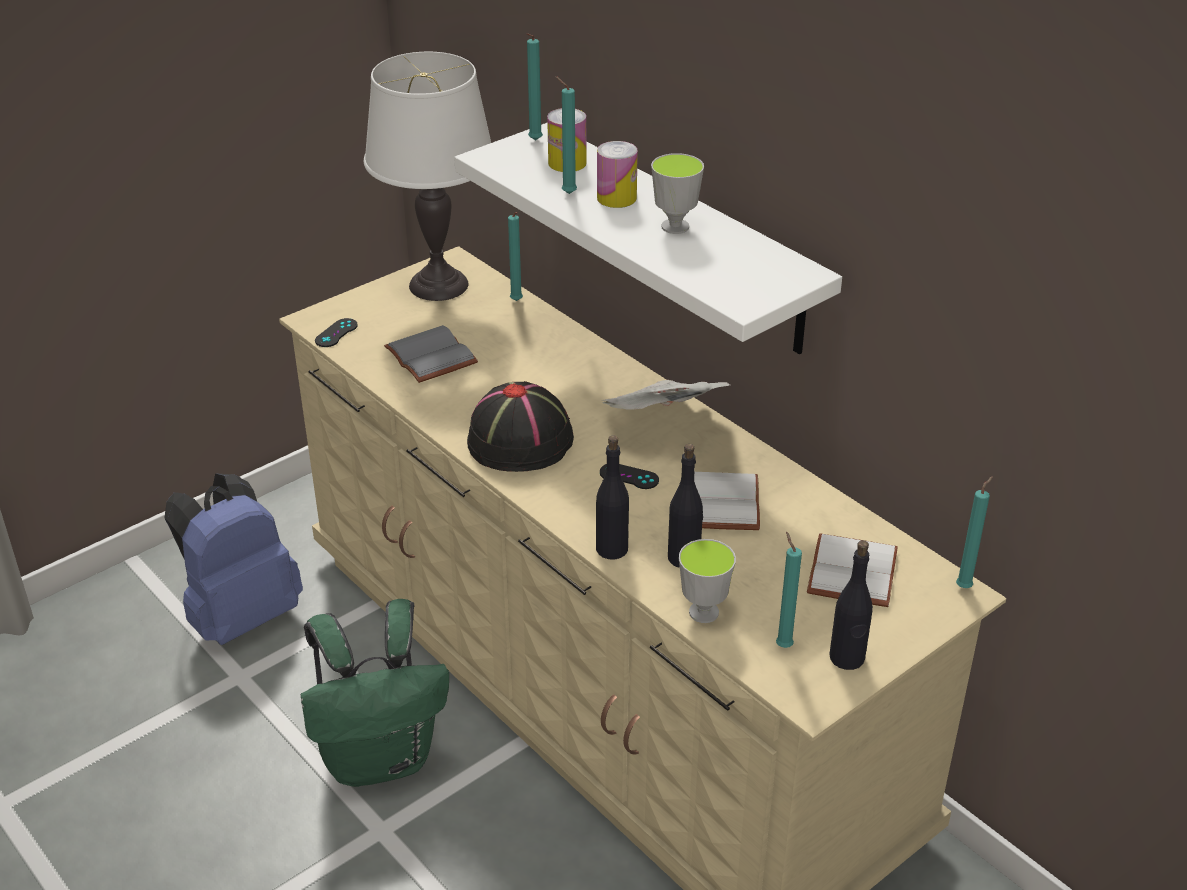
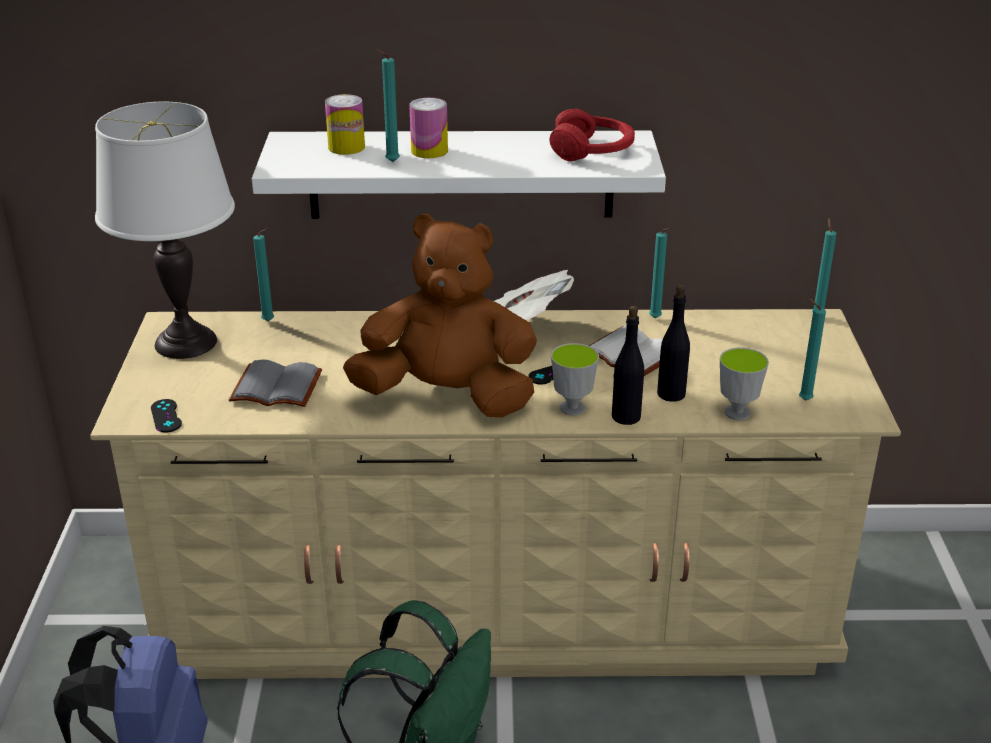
camera: 50 degrees left, 5 degrees down
(520, 441) = (447, 397): black hat -> brown plush toy
(534, 141) = (290, 145): turquoise candle -> turquoise candle (656, 319)
(675, 227) = (504, 149): cup -> cup (572, 408)
(739, 267) = (592, 151): none -> red headphones
(847, 658) = (840, 384): black bottle -> none
(849, 571) = (757, 343): white book -> none

